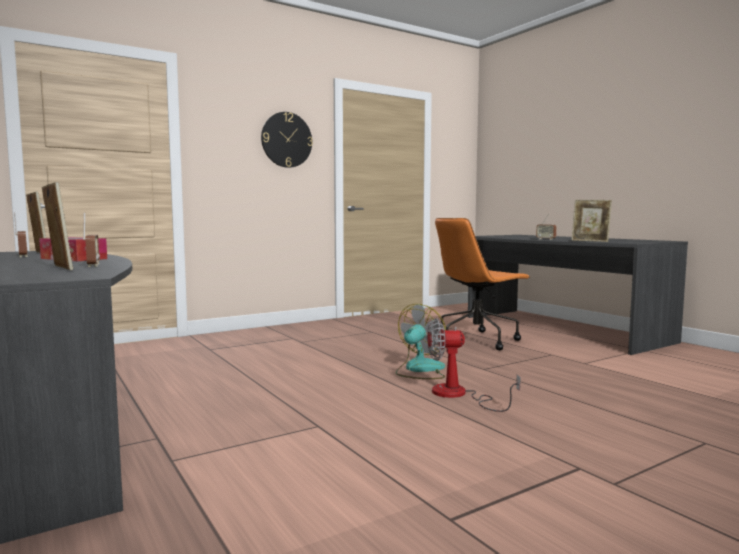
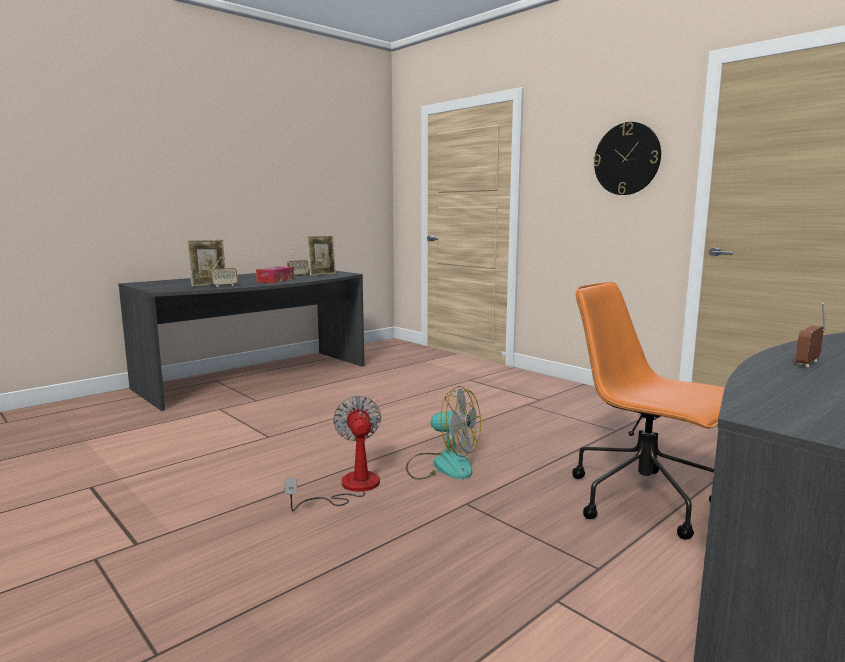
camera: 80 degrees right, 5 degrees up
(590, 241) = (777, 388): picture frame -> none

